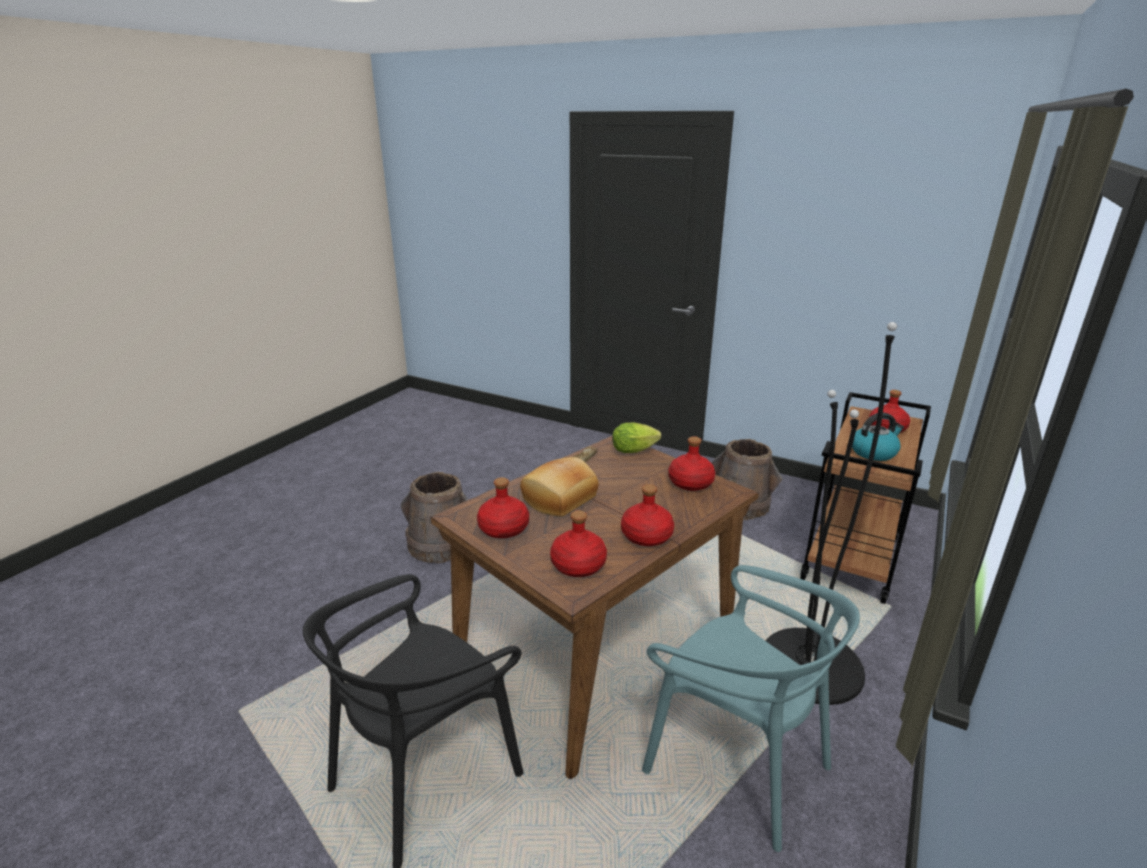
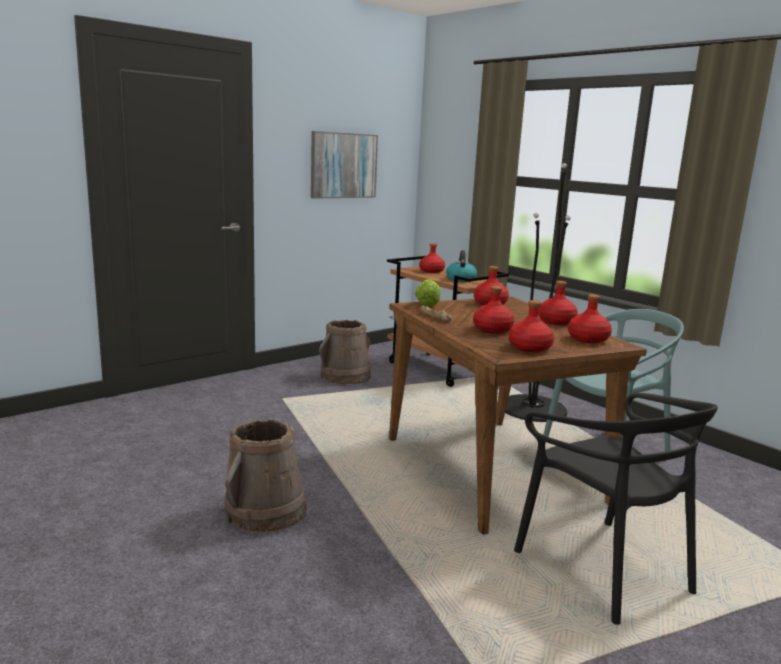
camera: 70 degrees left, 10 degrees down
(560, 499) = (493, 330): bread -> red bottle
(850, 258) = (343, 165): none -> picture

